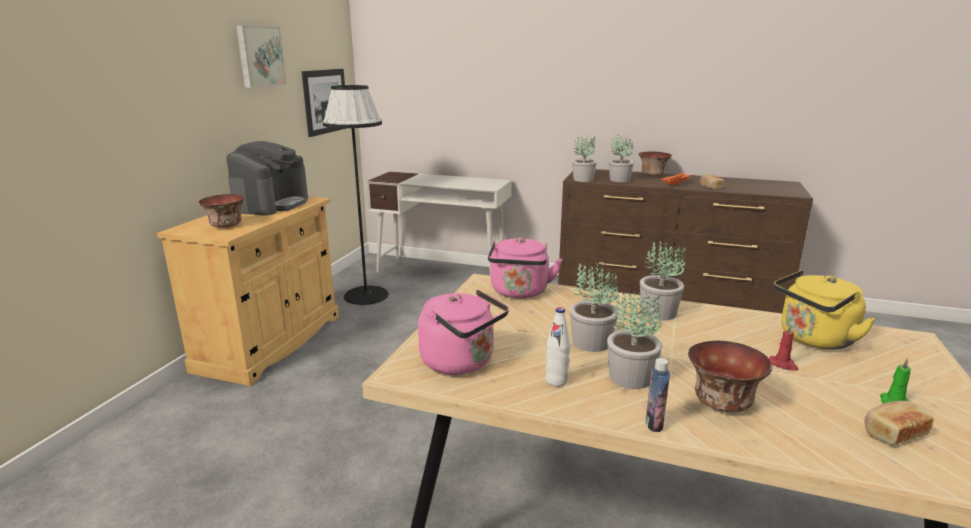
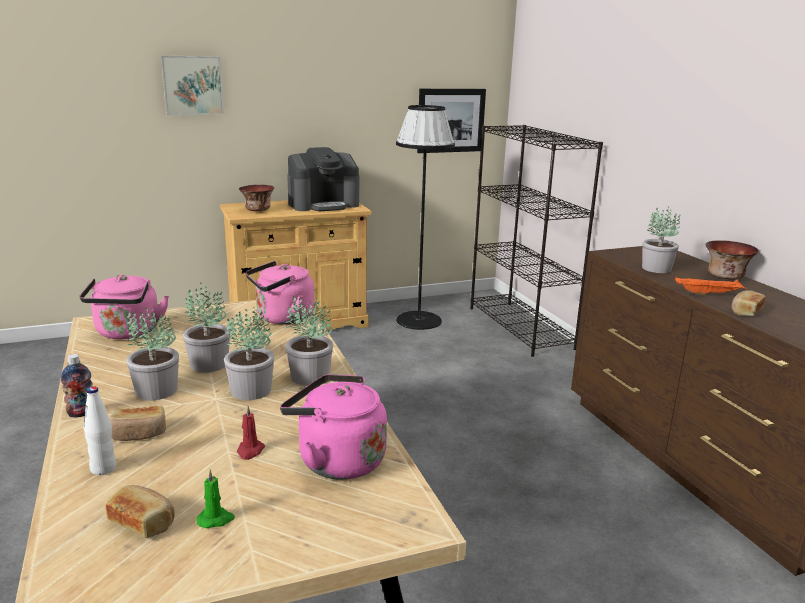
camera: 50 degrees right, 0 degrees up
(259, 56) = (363, 72): picture -> picture (192, 85)
(442, 271) = (520, 328): white desk -> black bookcase
(556, 381) = (125, 367): white bottle -> white bottle (103, 468)
(583, 179) = (615, 256): potted plant -> potted plant (252, 390)
(722, 403) = (139, 434): bowl -> bread
(813, 339) = (336, 460): yellow kettle -> pink kettle

